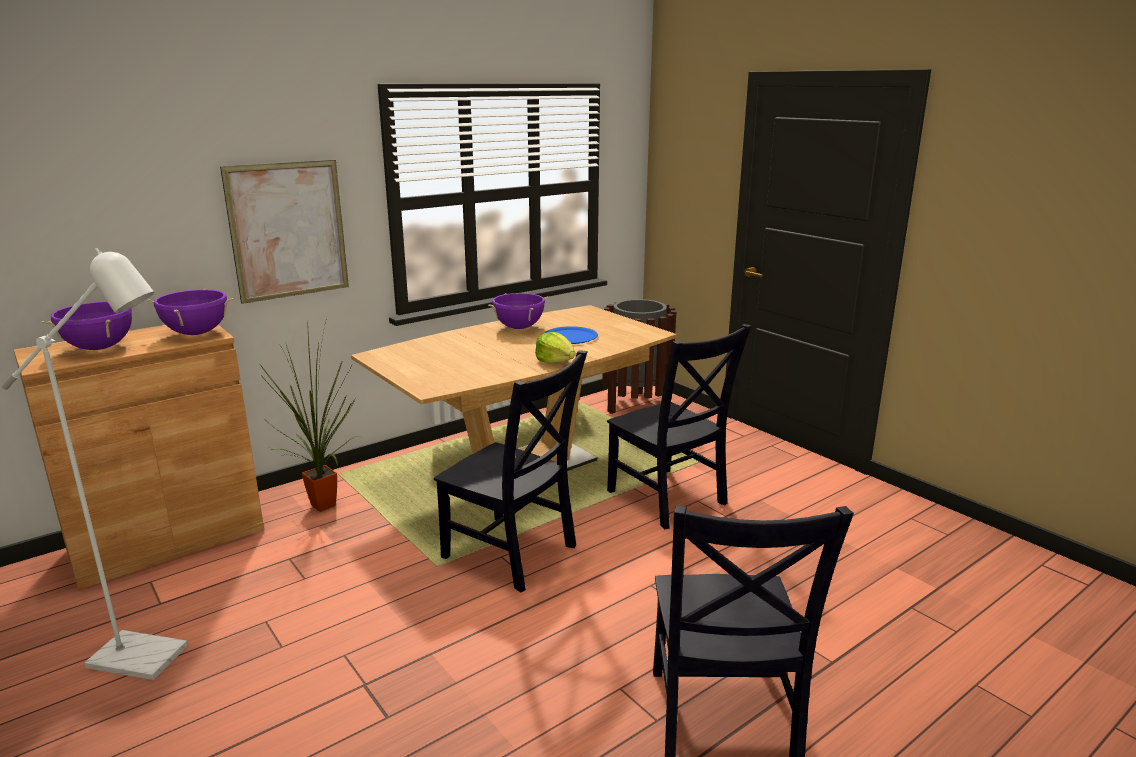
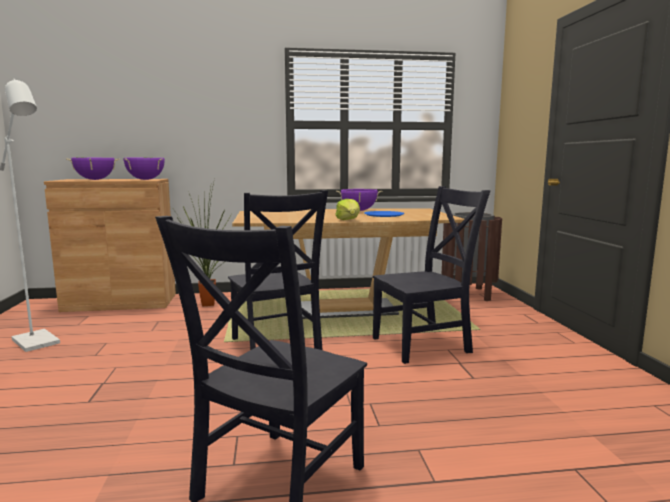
camera: 30 degrees right, 10 degrees down
(288, 230) = (219, 133): picture -> none
(669, 500) = (424, 344): black chair -> black chair turned 105 degrees counterclockwise

